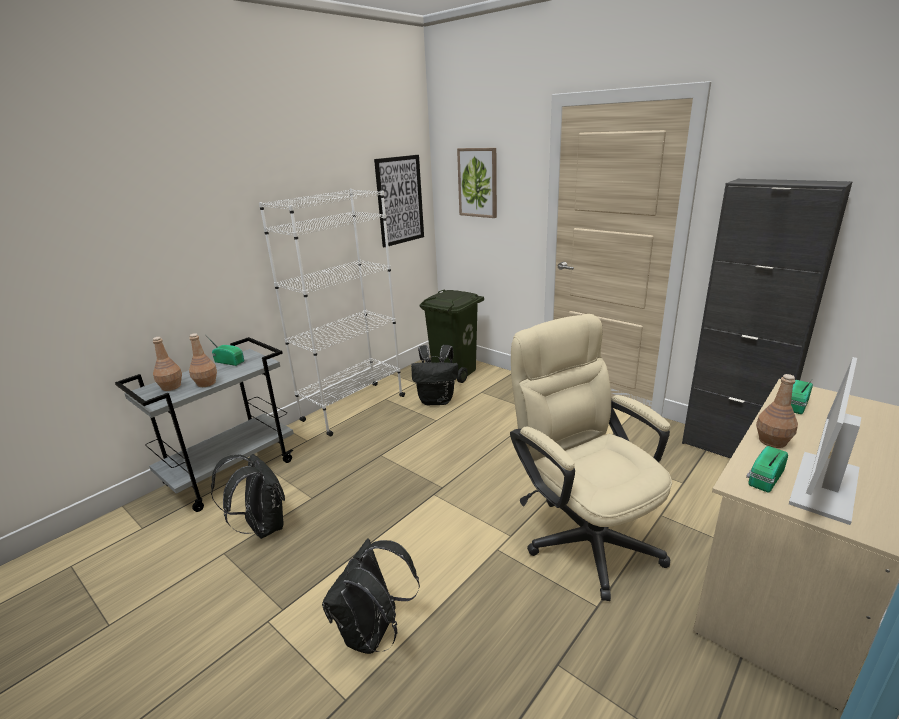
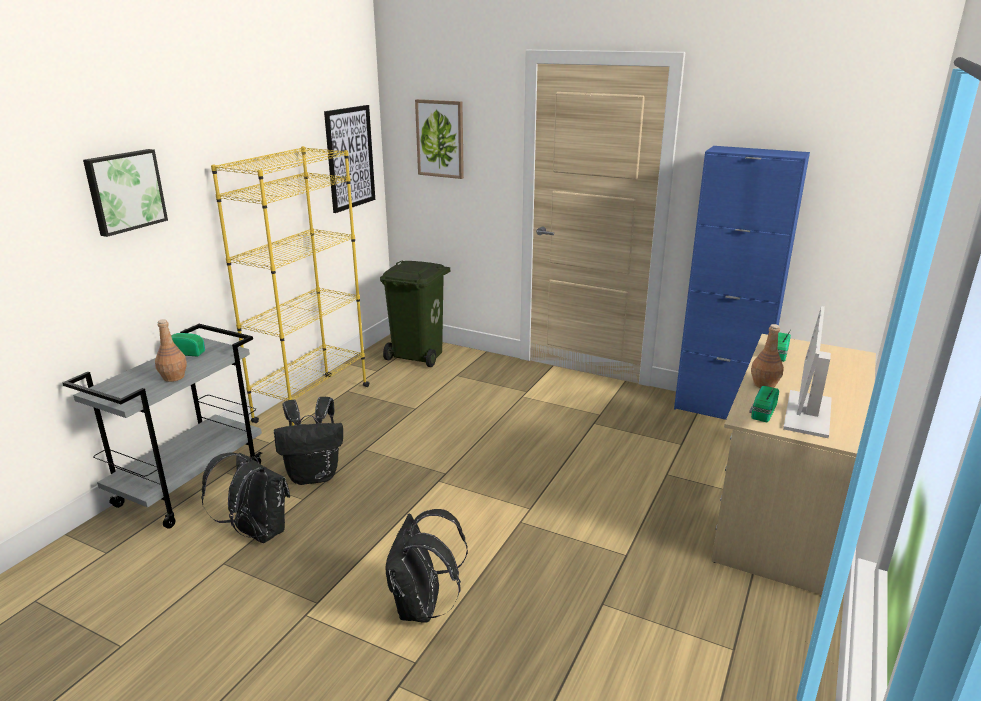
camera: 15 degrees left, 0 degrees up
(171, 387) = (131, 384): brown bottle -> none
(175, 222) = (124, 191): none -> picture
(353, 408) = (312, 404): white bookcase -> yellow bookcase
(437, 400) = (409, 388): black backpack -> black backpack (315, 475)
(584, 533) = (599, 498): beige office chair -> none
(729, 449) = (718, 410): black cabinet -> blue cabinet

